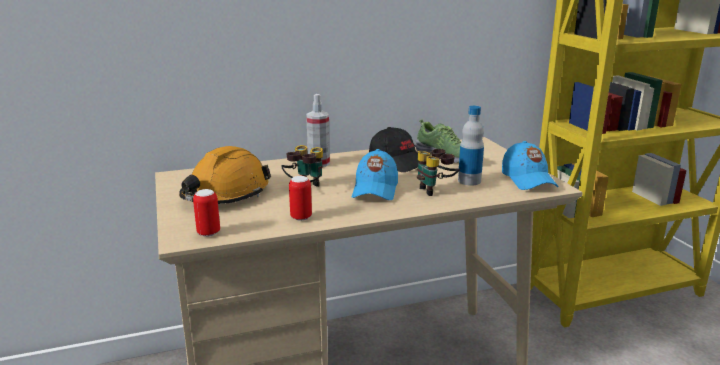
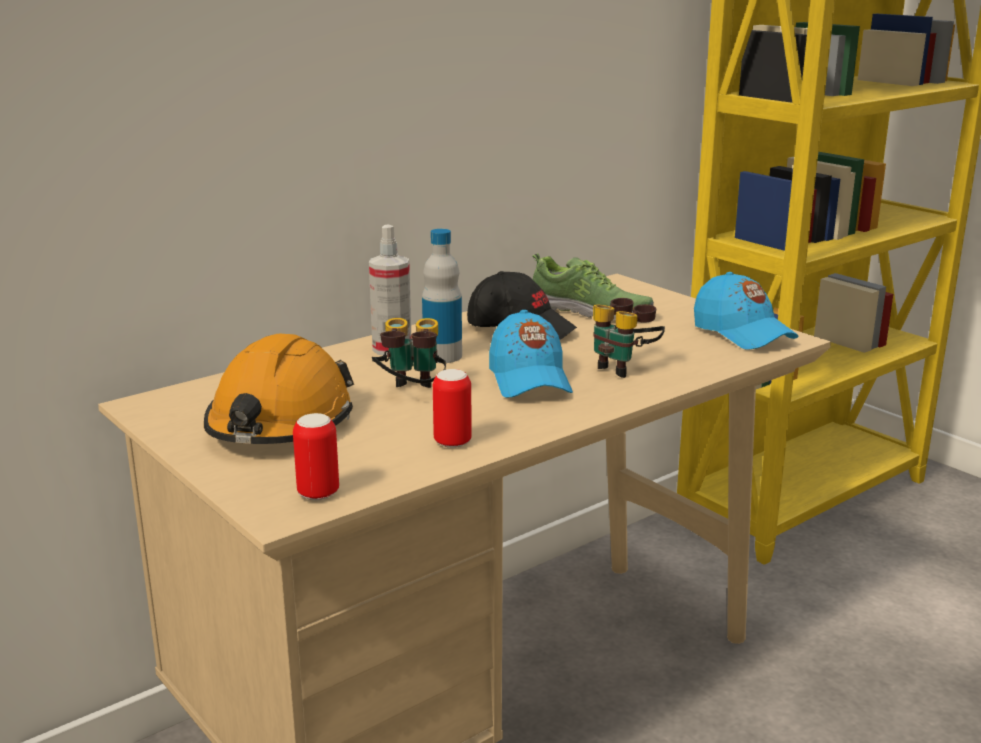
camera: 20 degrees left, 0 degrees up
(469, 181) = (659, 346): bottle -> bottle (442, 356)

